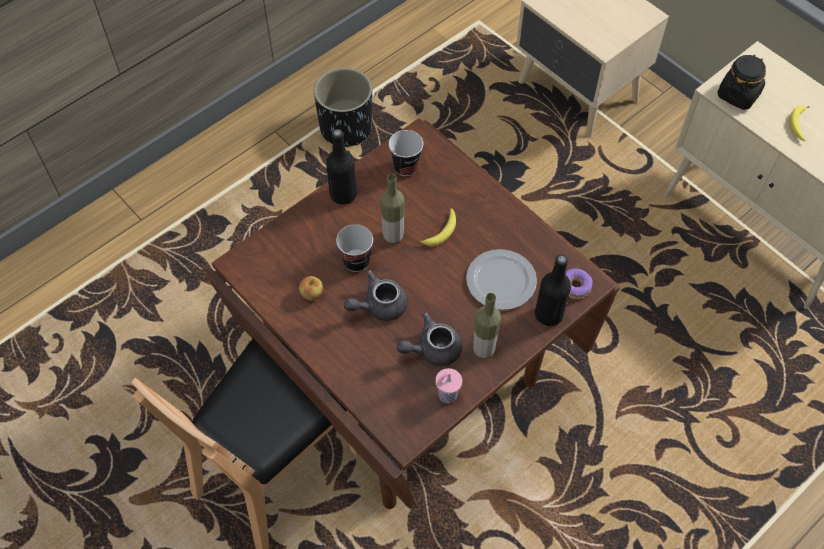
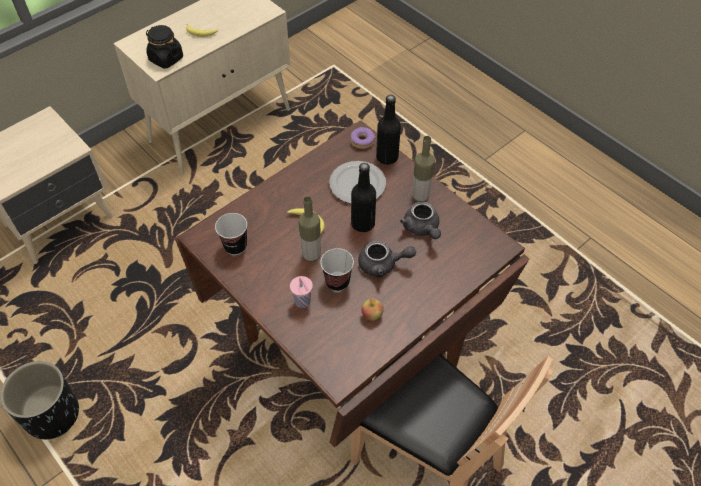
camera: 90 degrees left, 5 degrees down
(343, 194) = (263, 294): black bottle -> black bottle (363, 224)
(378, 306) = (383, 265): grey teapot -> grey teapot turned 60 degrees counterclockwise
(446, 396) = (462, 220): pink cup -> pink cup (303, 302)

